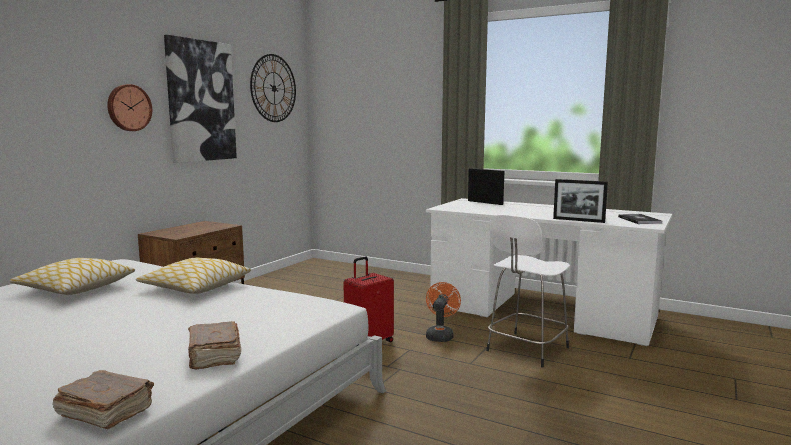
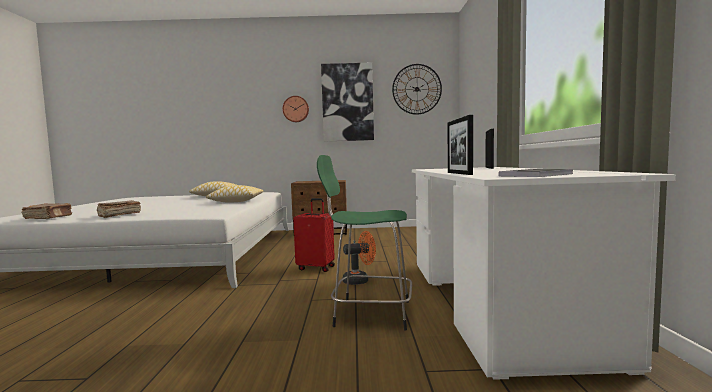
camera: 60 degrees right, 5 degrees down
(526, 350) = (369, 313): white stool -> green stool

